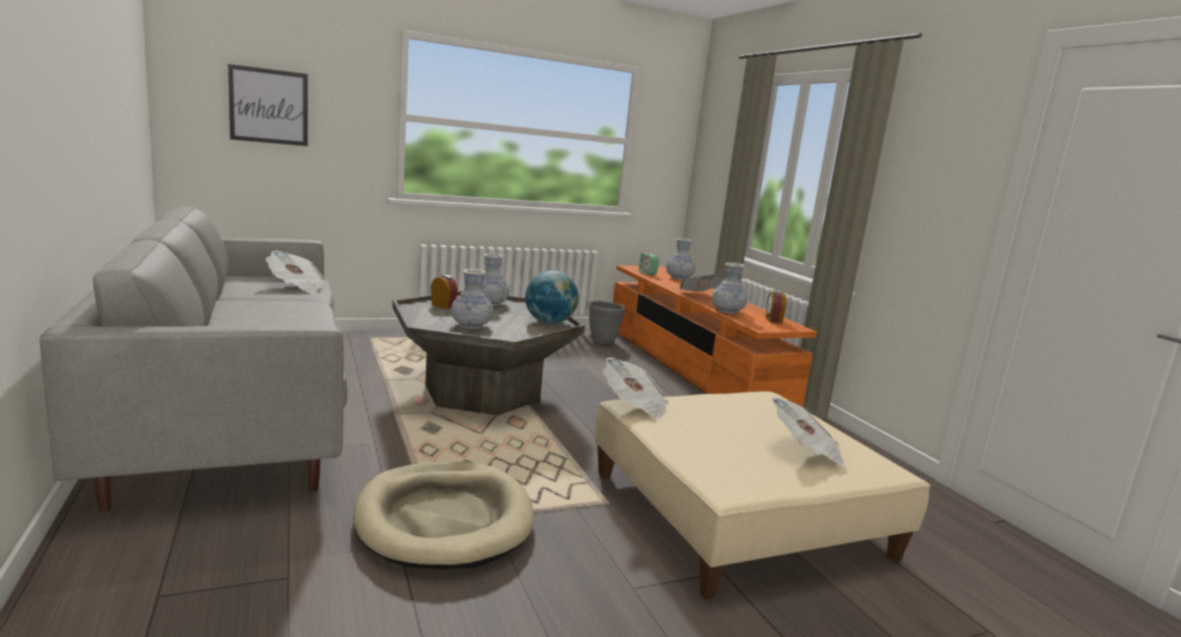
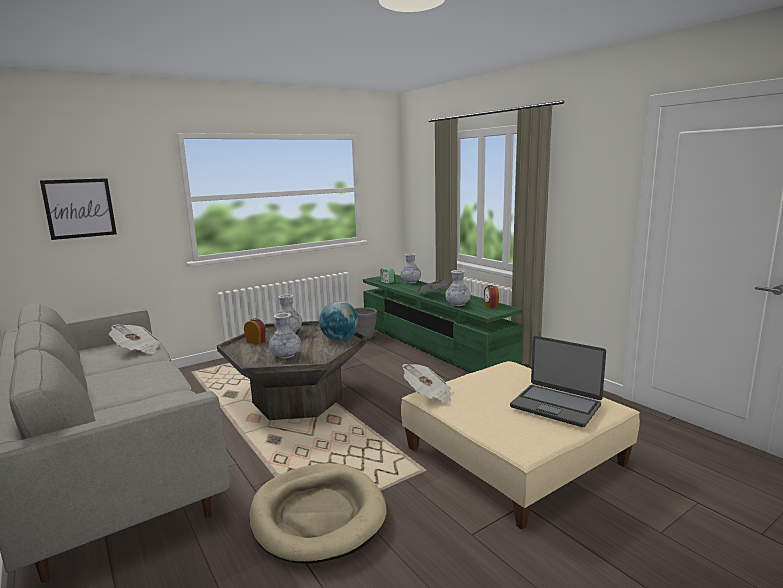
camera: 10 degrees left, 0 degrees up
(690, 366) = (432, 344): orange tv stand -> green tv stand
(805, 451) = (556, 405): newspaper -> laptop

